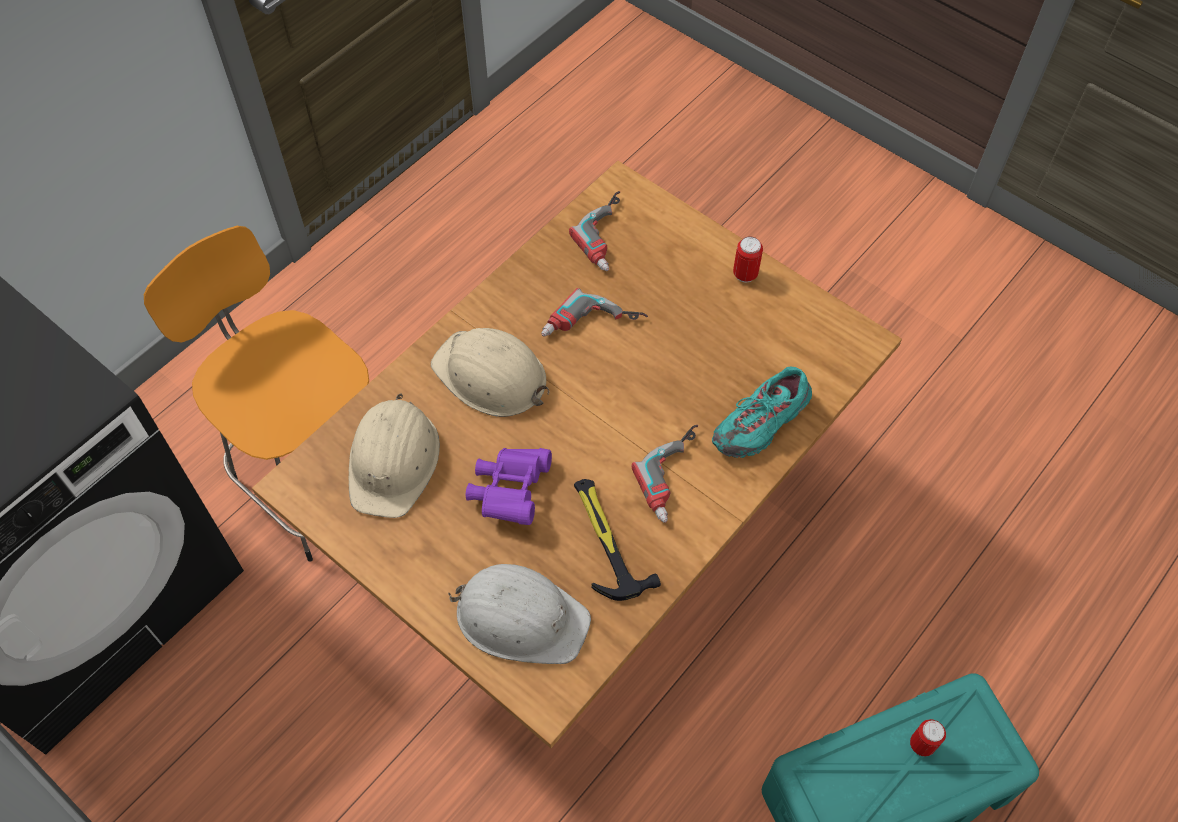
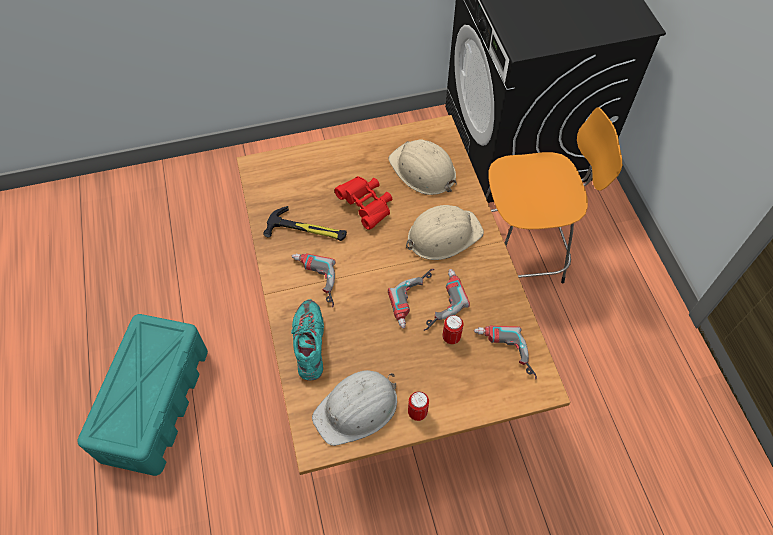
camera: 125 degrees right, 0 degrees up
(510, 491) = (367, 206): purple binoculars -> red binoculars
(520, 617) = (300, 176): white hard hat -> white hard hat (357, 408)
(610, 350) = (416, 300): none -> power drill
(921, 745) = (140, 396): can -> can (451, 337)

